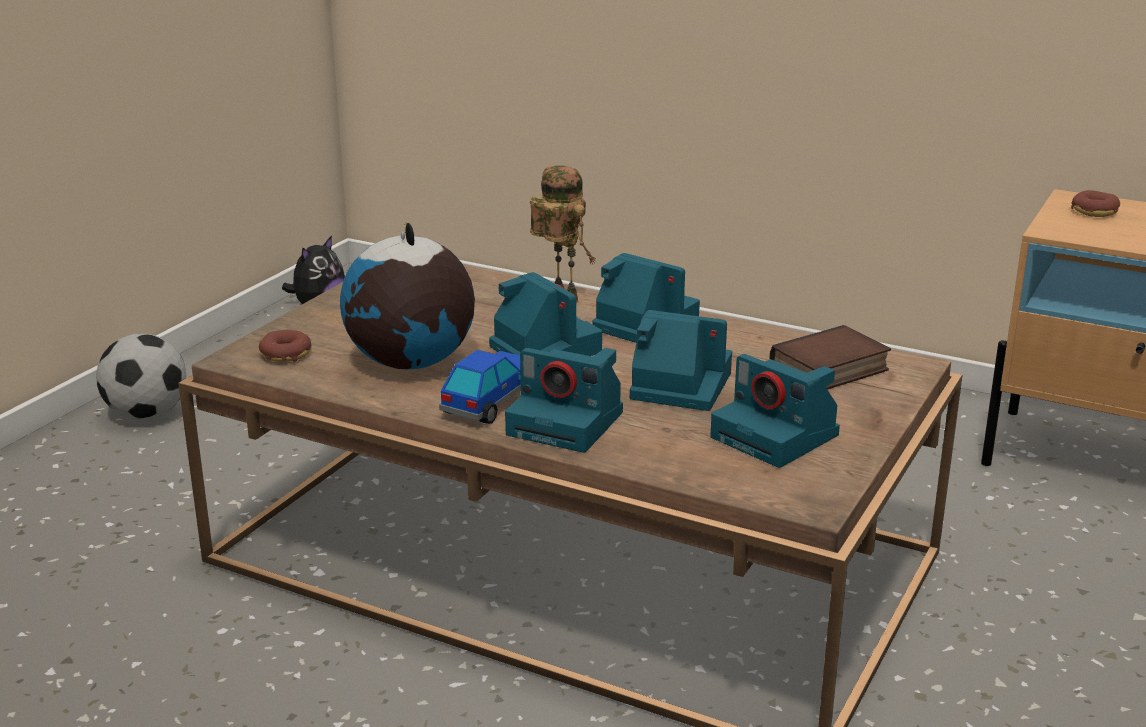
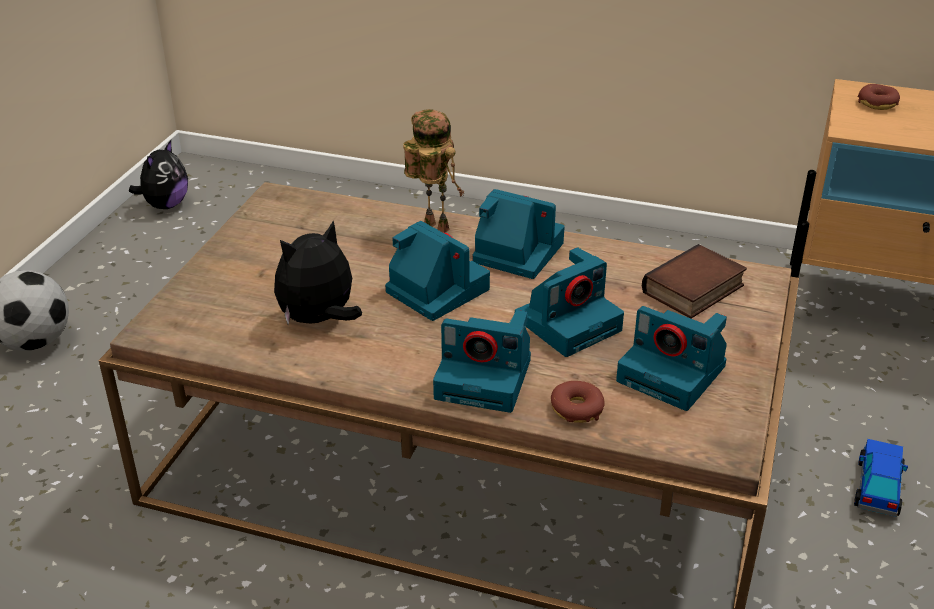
camera: 10 degrees left, 10 degrees up
(285, 354) = (197, 321): donut -> donut (576, 409)
(410, 363) = (319, 320): globe -> plush toy
(490, 402) = (407, 360): toy car -> toy car (877, 487)
(677, 386) = (569, 322): camera -> camera turned 135 degrees clockwise

